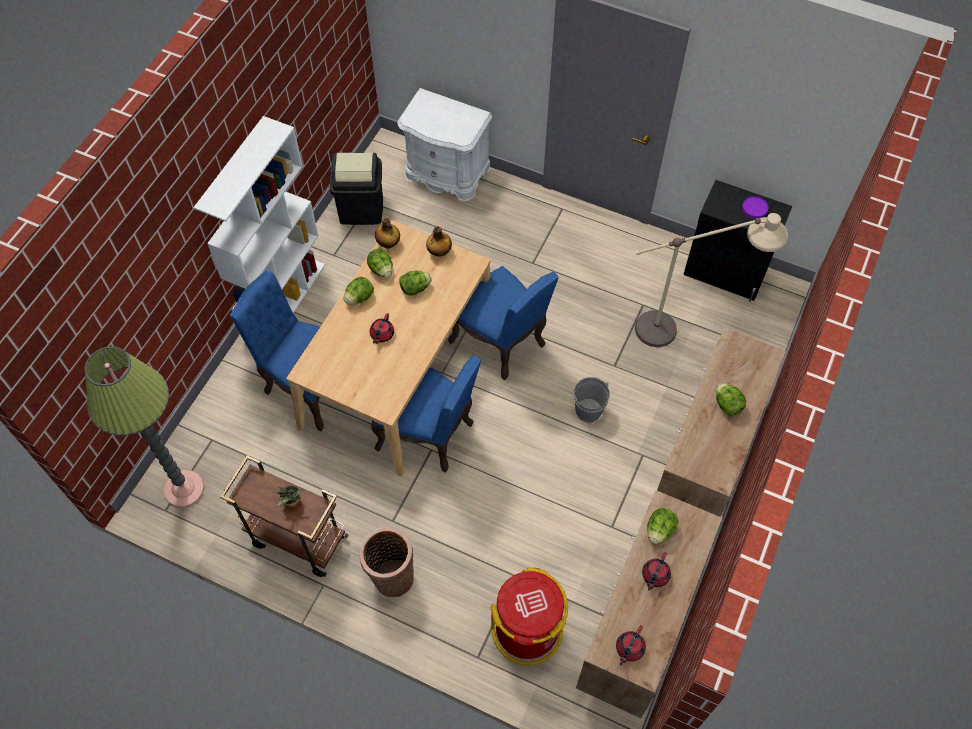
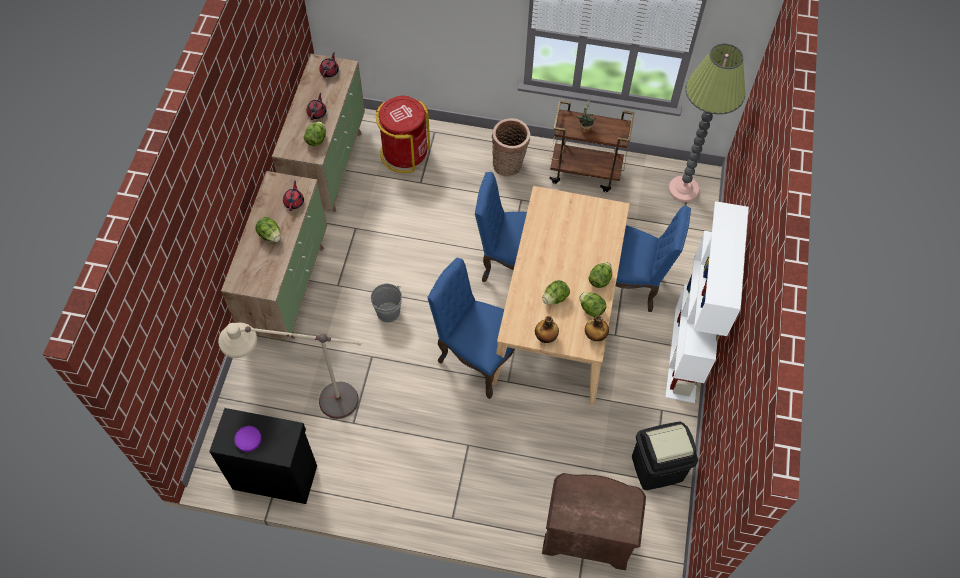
camera: 165 degrees right, 0 degrees up
(382, 334) = (568, 252): red teapot -> red teapot (294, 202)
(446, 175) = (586, 533): white nightstand -> brown nightstand

